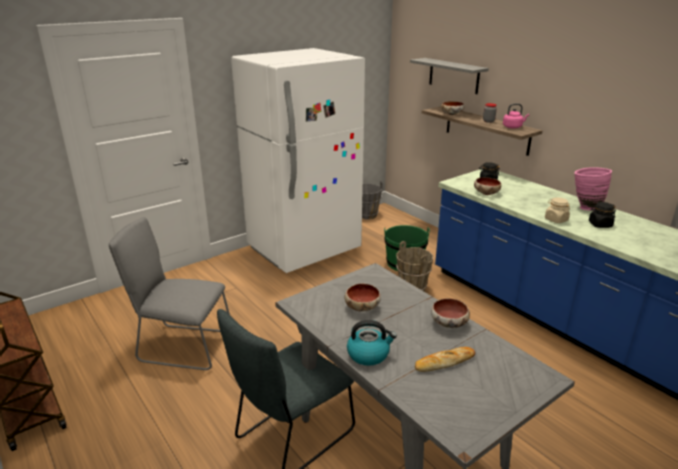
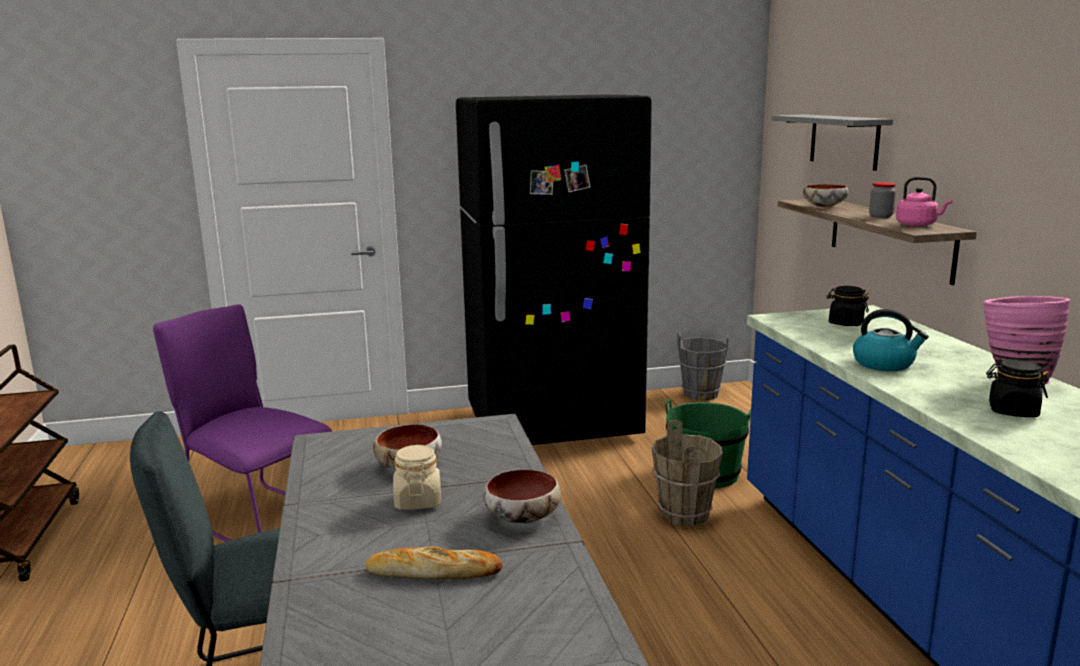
camera: 25 degrees right, 10 degrees down
(182, 346) = (258, 517): grey chair -> purple chair
(304, 249) = (553, 424): white fridge -> black fridge
(369, 354) = (328, 529): kettle -> kettle (884, 364)
(486, 193) = (817, 338): bowl -> none
(556, 220) = (915, 391): beige jar -> beige jar (418, 501)

